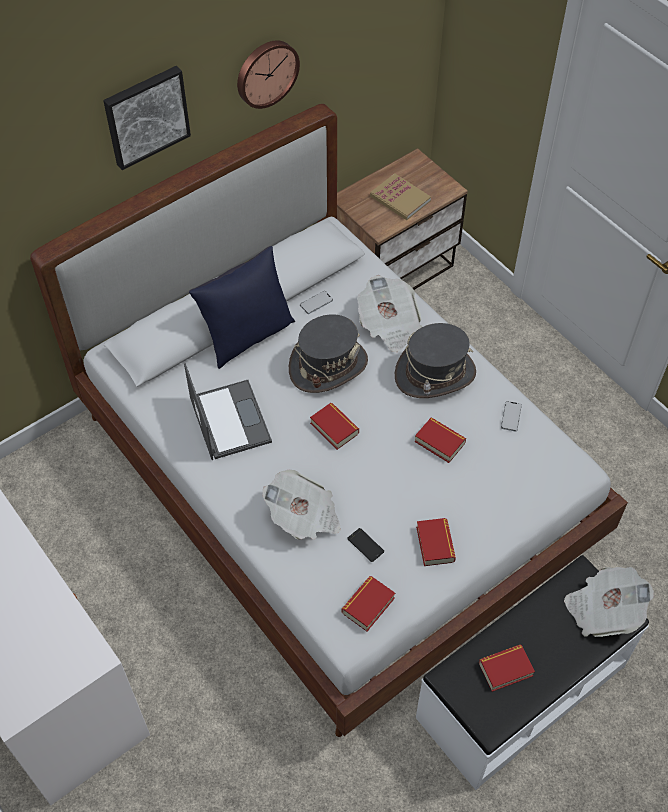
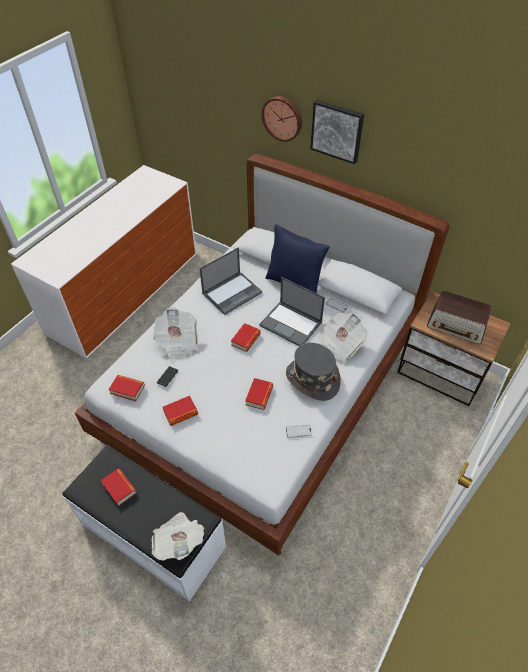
camera: 70 degrees right, 5 degrees down
(266, 72) = (419, 169): wall clock -> wall clock (283, 118)
(328, 365) = (291, 324): grey hat -> laptop
(400, 199) = (456, 326): book -> radio

